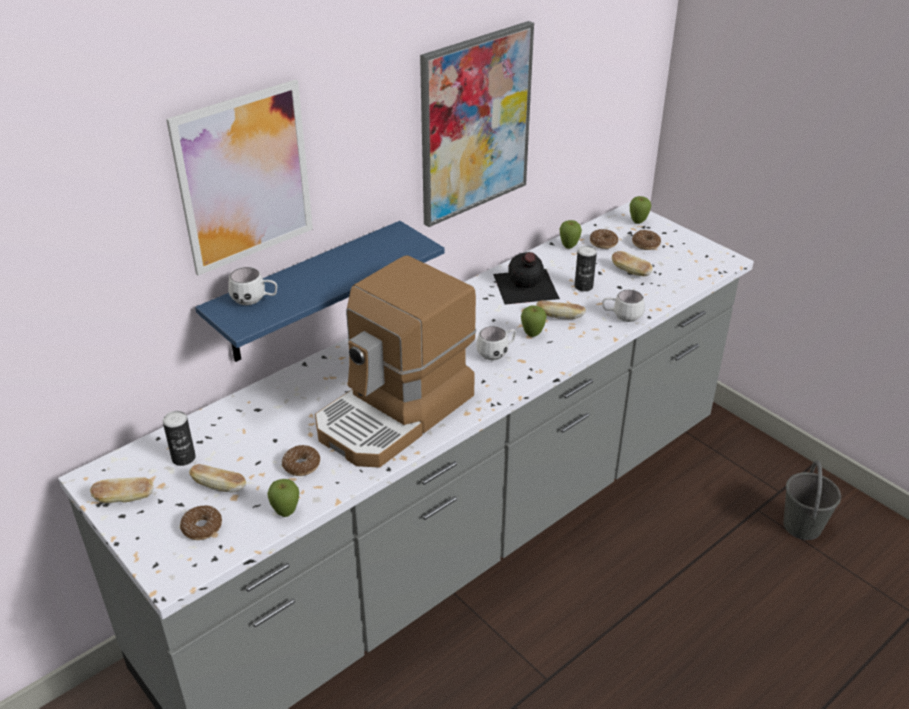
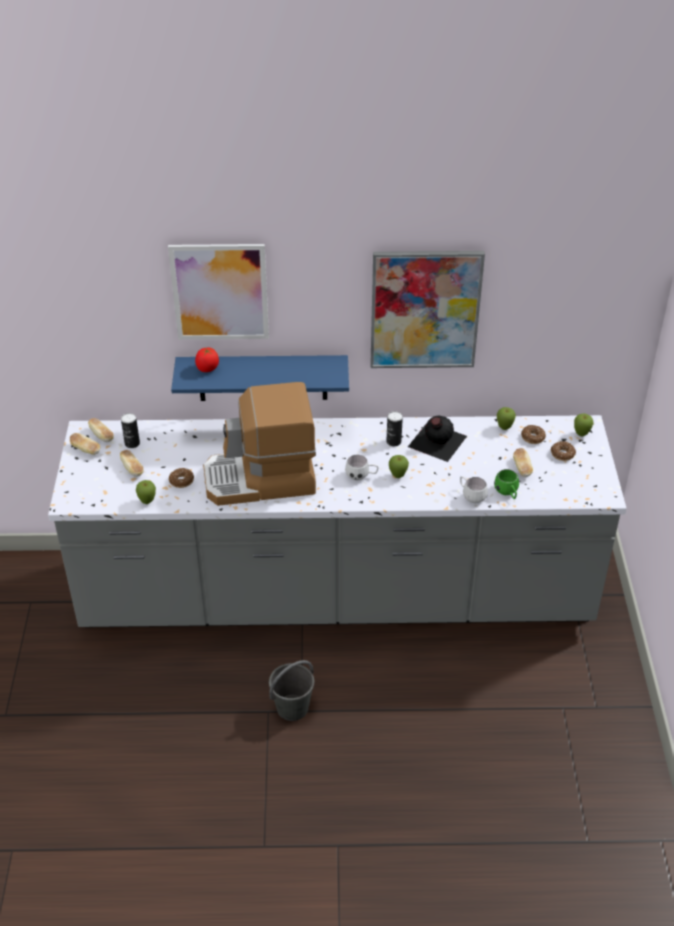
camera: 40 degrees right, 5 degrees up
(202, 527) = (103, 485): donut -> none
(255, 300) = (207, 369): white mug -> tomato
(559, 317) = (431, 474): bread -> bread (102, 435)
(583, 286) = (475, 462): can -> can (393, 441)
(648, 298) = (507, 493): none -> green mug
(802, 525) = (582, 738): grey bucket -> grey bucket (293, 707)

